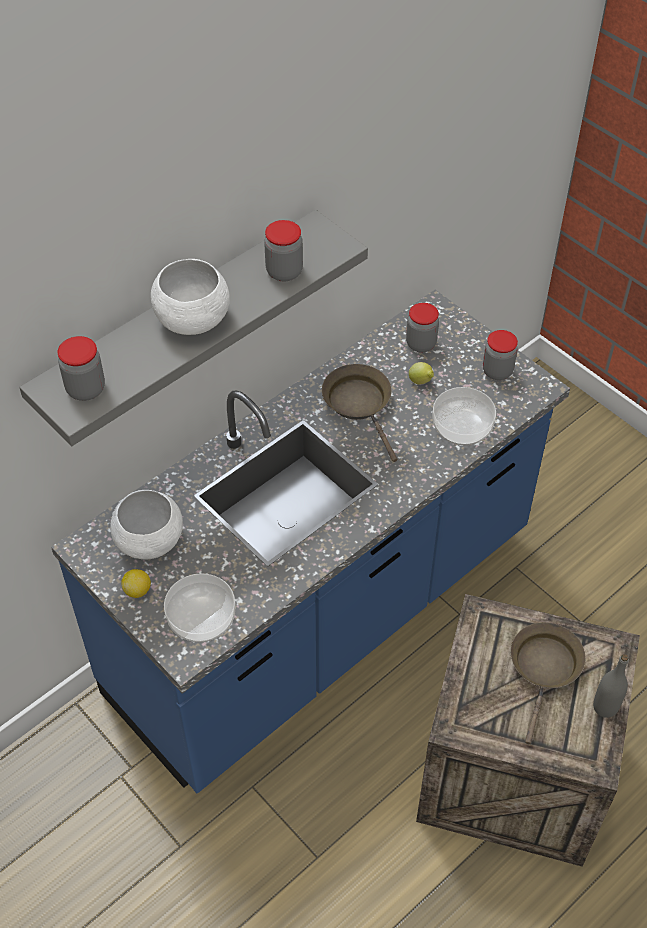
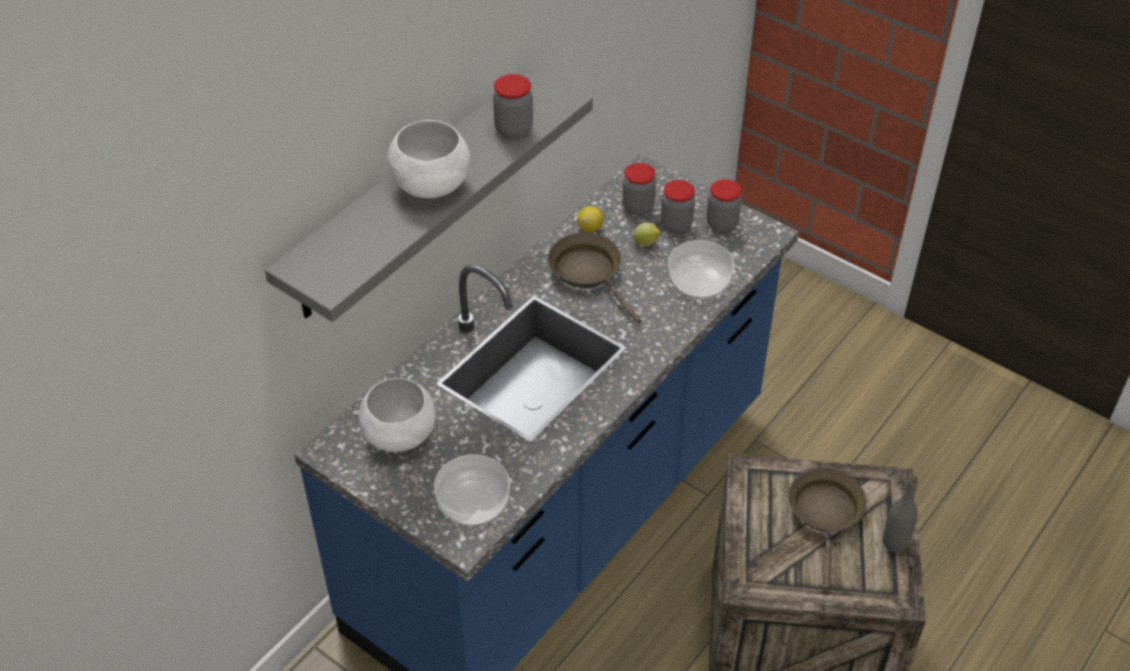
camera: 10 degrees left, 5 degrees down
(86, 389) = (336, 263): jar -> jar (676, 225)
(138, 590) = (398, 485): lemon -> lemon (590, 228)

